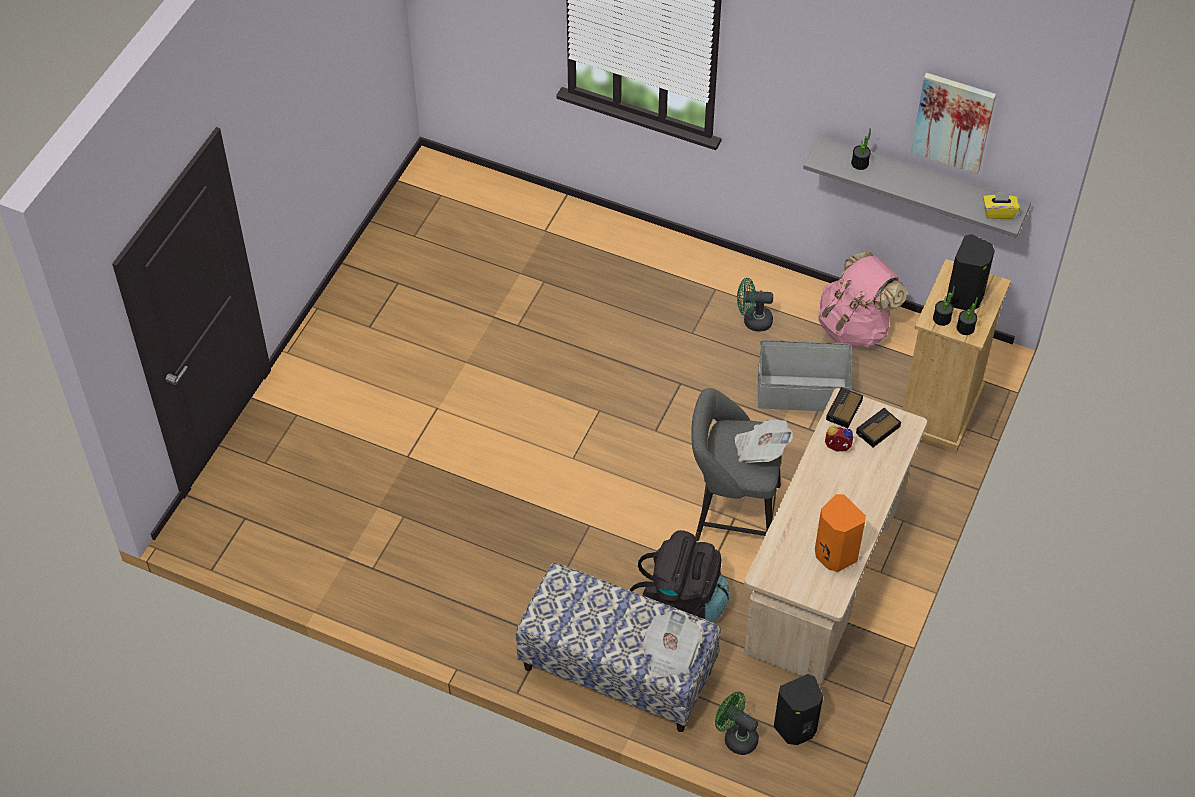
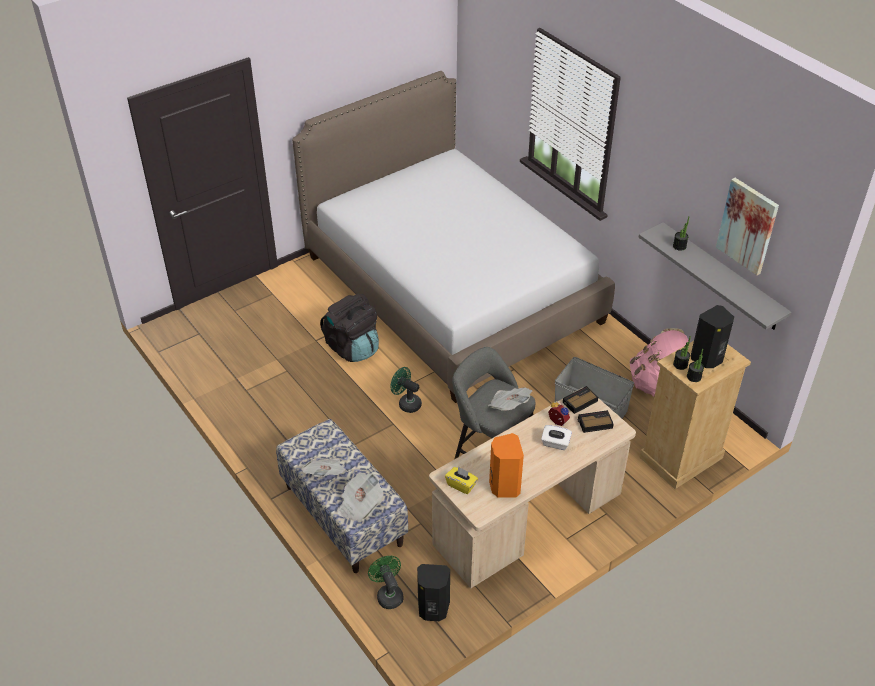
camera: 30 degrees right, 10 degrees down
(525, 302) = (451, 288): none -> bed
(603, 635) = (326, 474): none -> newspaper
(681, 603) = (416, 495): black backpack -> black backpack (352, 347)
(752, 320) = (588, 353): green fan -> green fan (406, 403)
(853, 476) = (555, 443): none -> white tissue box
(998, 212) = (761, 308): yellow tissue box -> yellow tissue box (461, 485)

